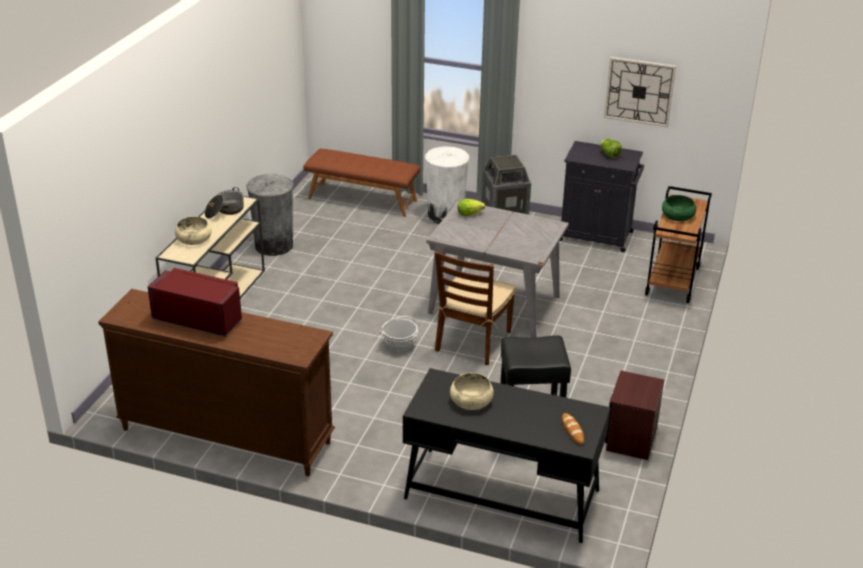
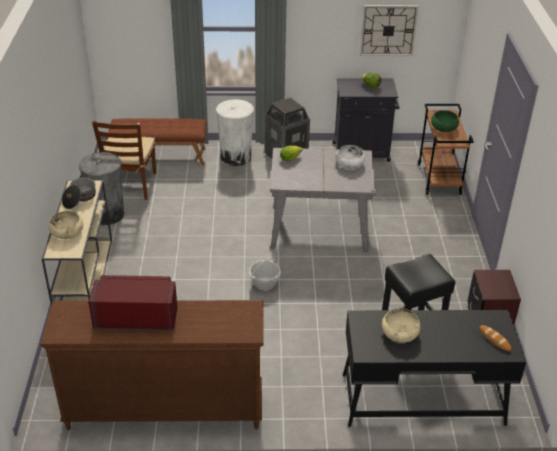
camera: 20 degrees left, 5 degrees up
(473, 341) = (321, 265): brown chair -> brown chair (130, 185)
(533, 231) = (349, 163): none -> white bowl

